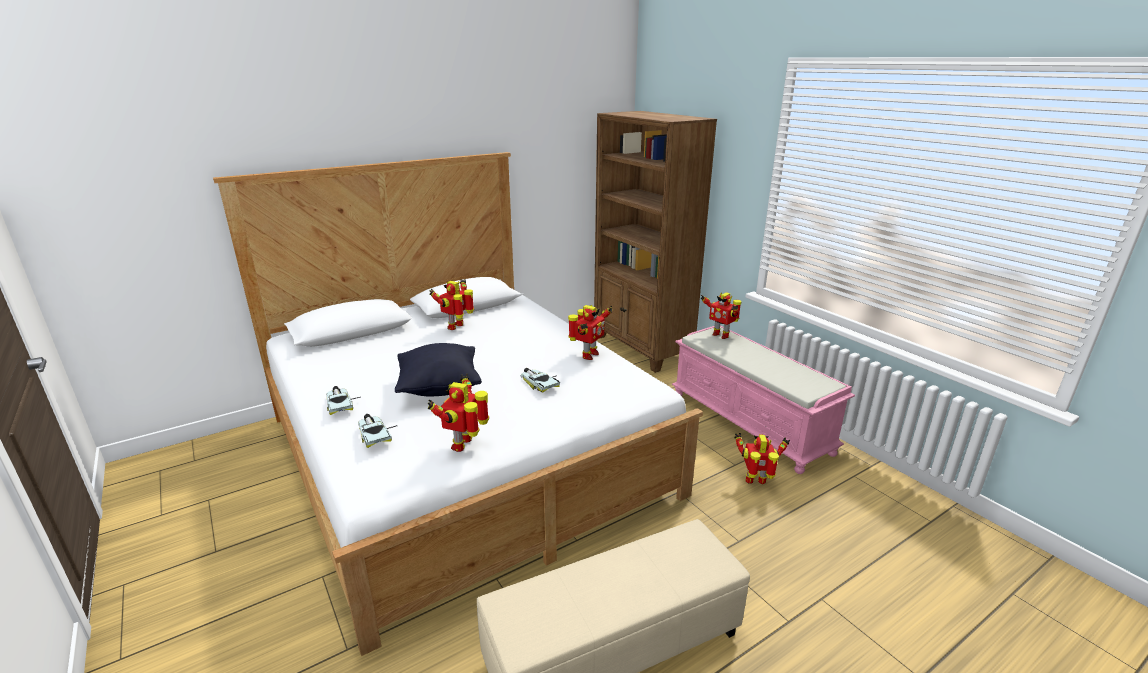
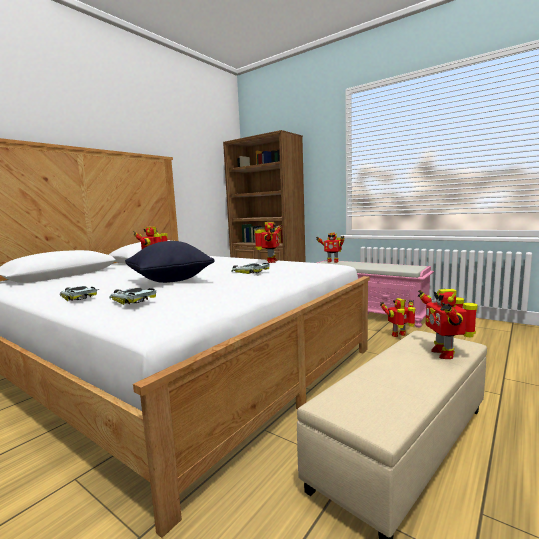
camera: 20 degrees left, 15 degrees down
(464, 444) = (224, 295): toy robot -> toy robot (444, 353)

